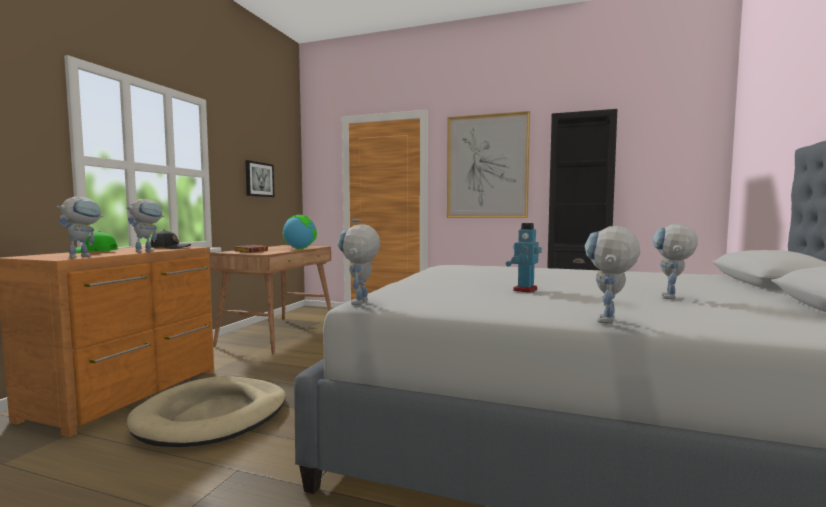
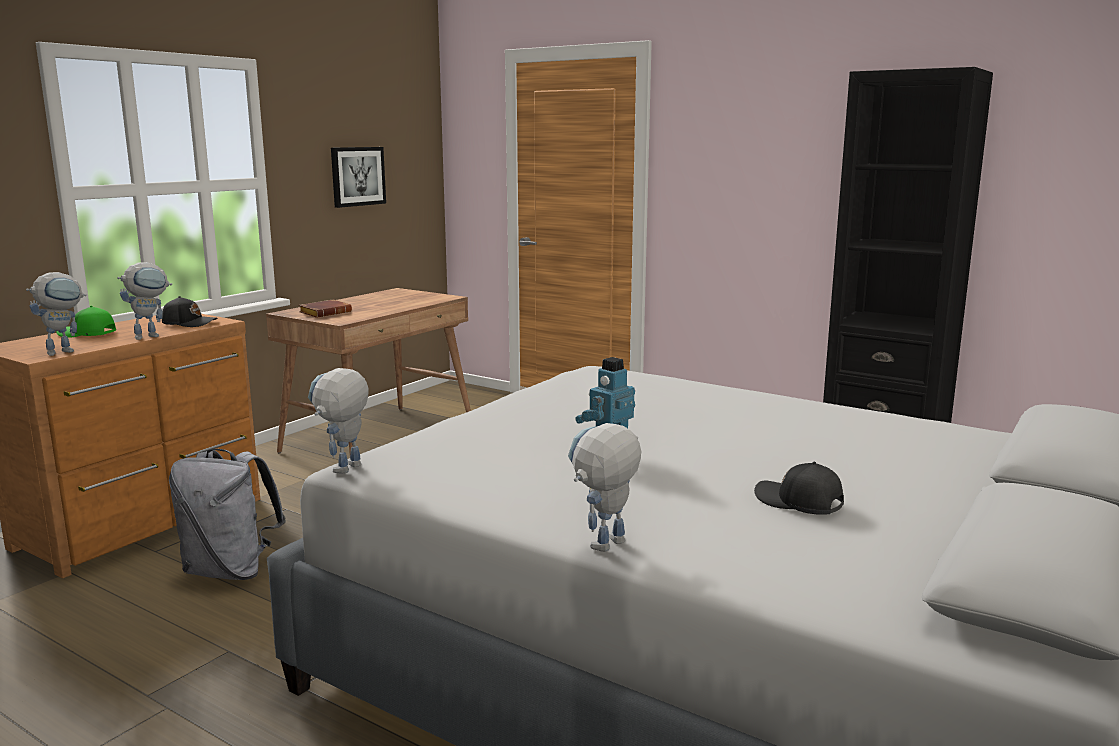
camera: 15 degrees right, 10 degrees up
(213, 416) = (231, 571): beige dog bed -> grey backpack
(300, 248) = (408, 305): globe -> none
(487, 166) = (752, 156): picture -> none
(671, 298) = (798, 502): toy robot -> black cap

